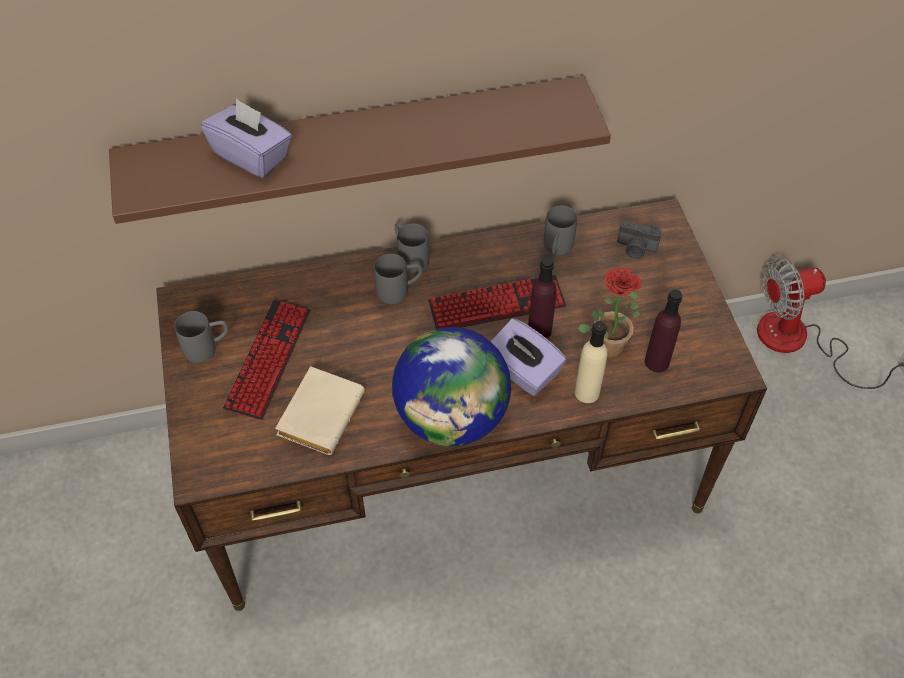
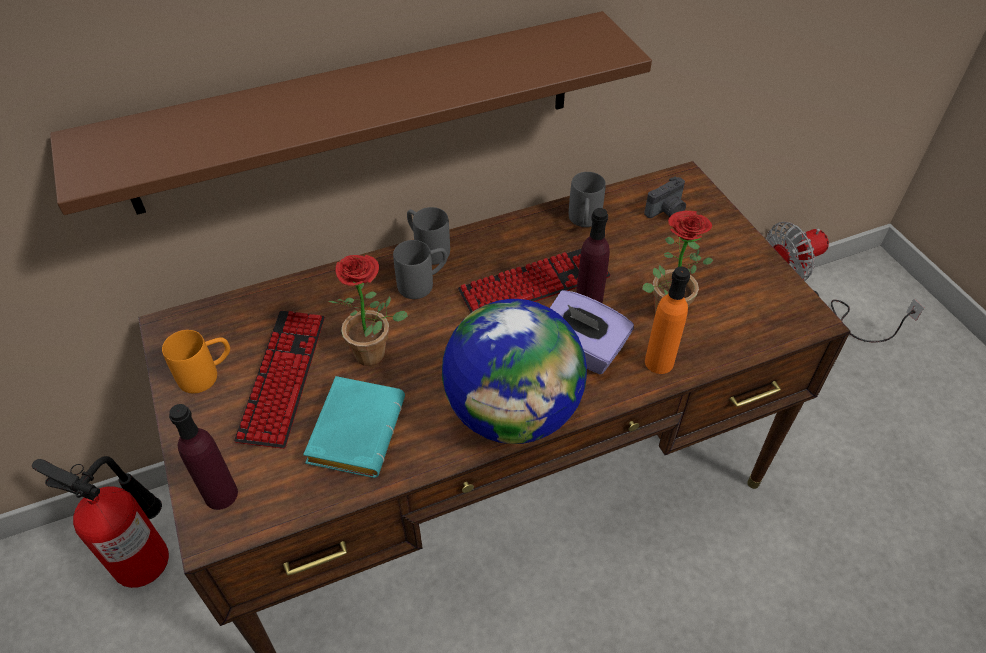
camera: 10 degrees left, 5 degrees down
(137, 487) = (146, 557): none -> fire extinguisher
(208, 348) = (207, 374): grey mug -> orange mug
(252, 155) = (234, 121): purple tissue box -> none
(320, 412) = (354, 429): beige book -> turquoise book
(348, 350) = (377, 354): none -> potted plant
(587, 392) = (659, 362): beige bottle -> orange bottle
(636, 249) = (666, 211): camera -> camera turned 45 degrees counterclockwise
(657, 362) = (725, 319): purple bottle -> purple bottle (221, 494)

